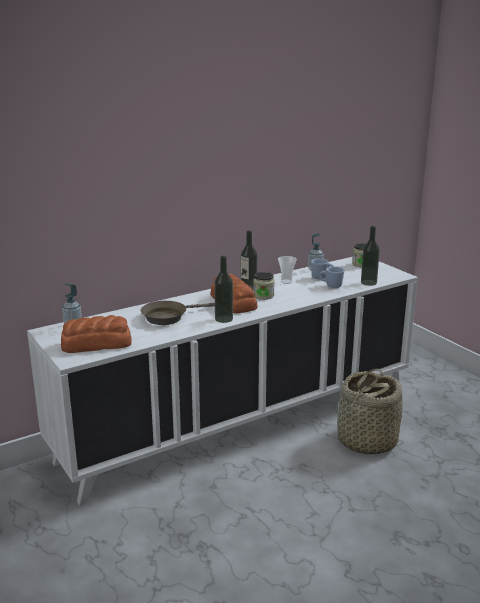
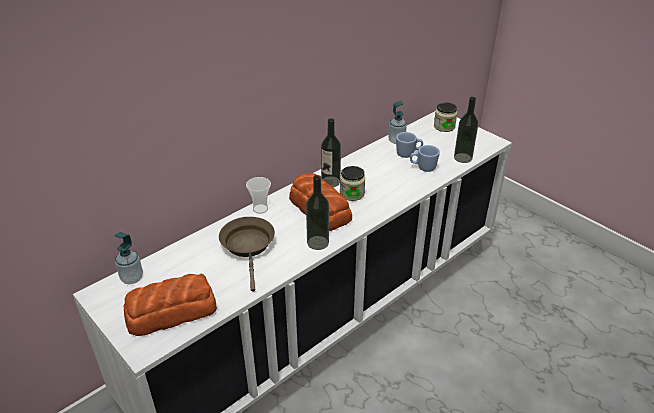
camera: 10 degrees left, 15 degrees up
(168, 317) = (248, 247): brown frying pan -> brown frying pan turned 120 degrees clockwise
(286, 281) = (370, 165): cup -> cup (260, 209)
(366, 441) = (466, 330): basket -> none

